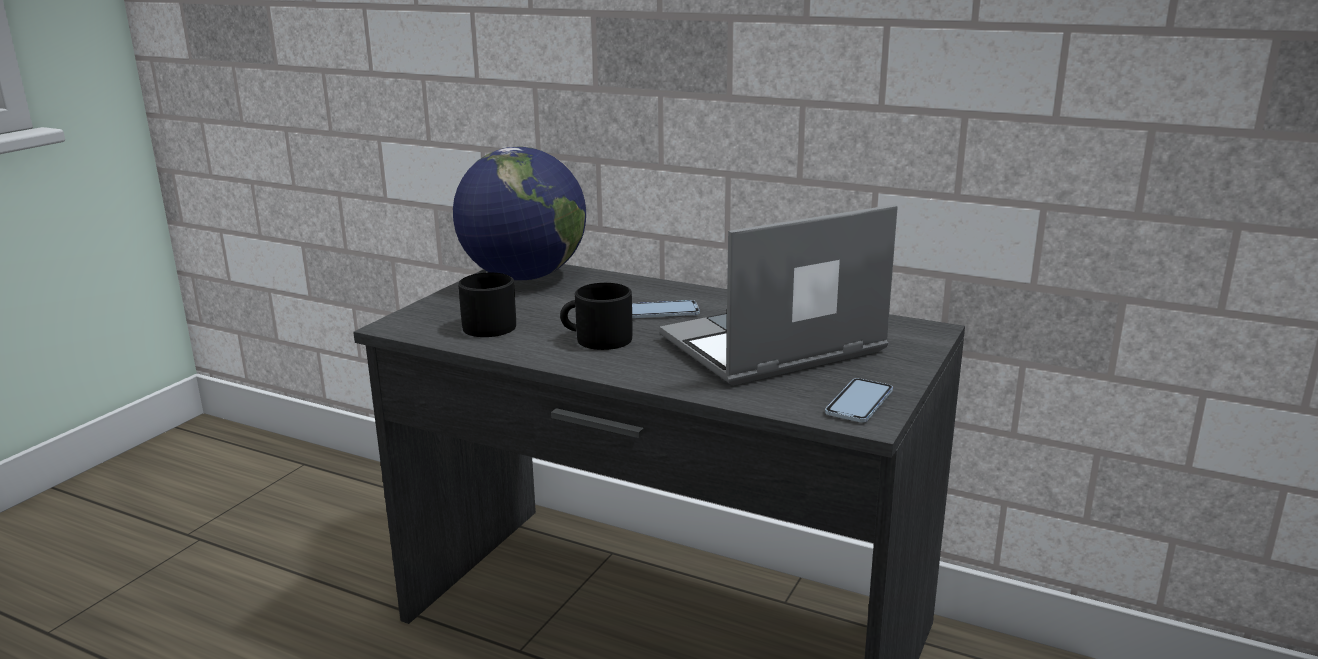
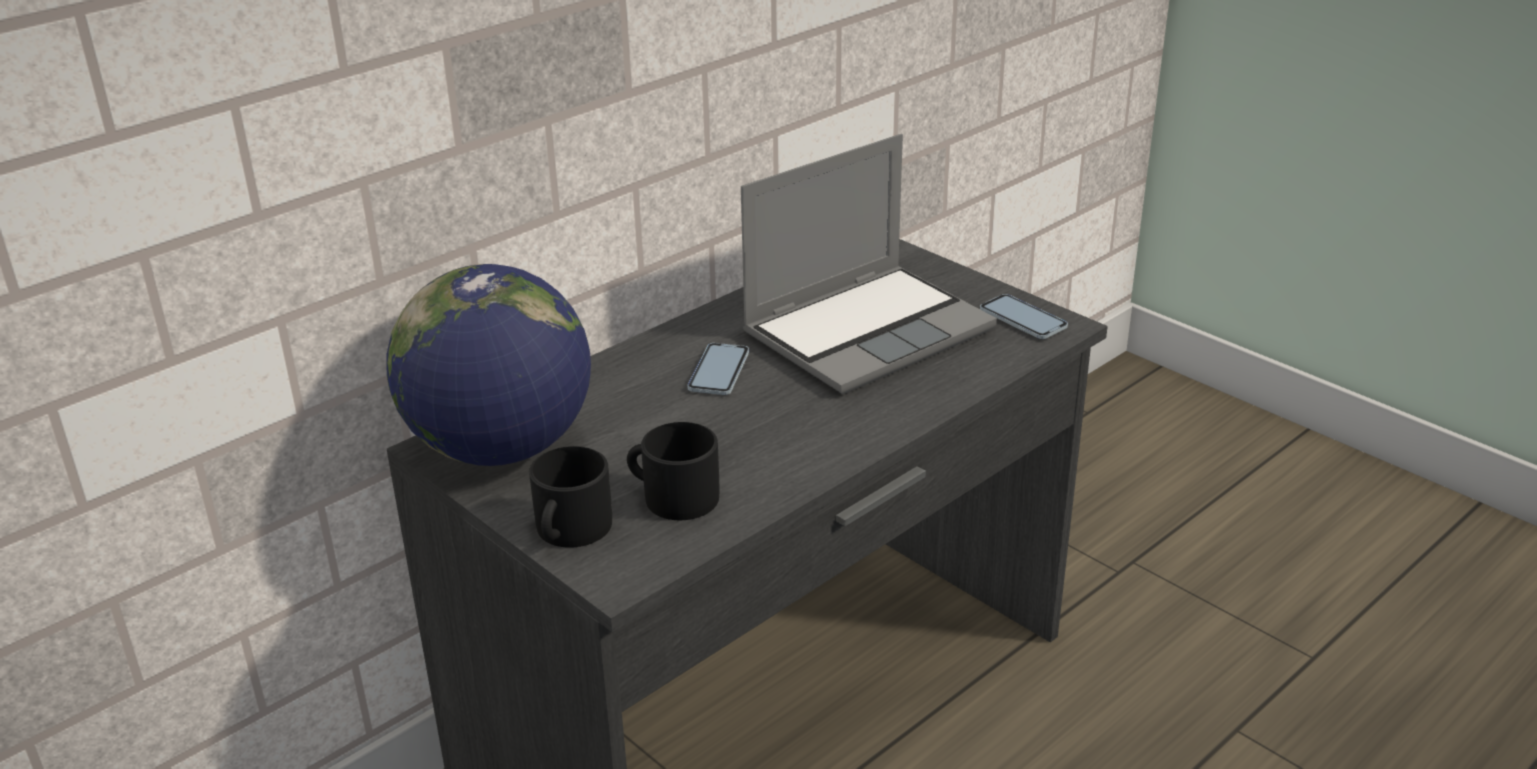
camera: 70 degrees left, 10 degrees up
(597, 339) = (778, 427): black mug -> black mug (569, 530)
(771, 347) = (868, 330): laptop -> laptop turned 120 degrees counterclockwise

